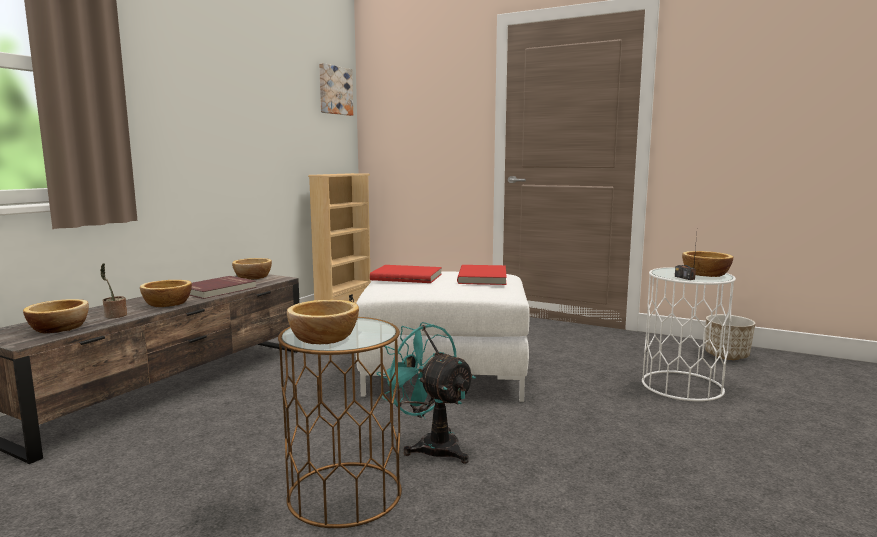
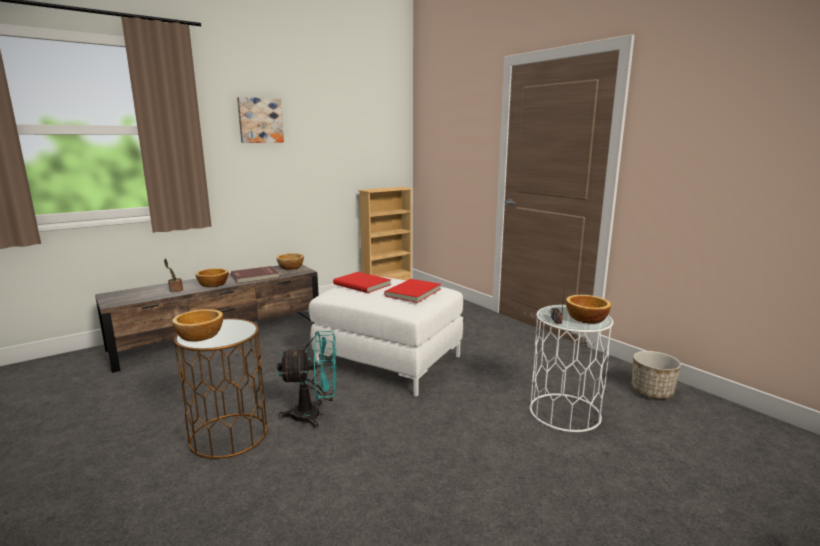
camera: 25 degrees right, 5 degrees up
(59, 328) = (139, 296): bowl -> none
(334, 90) = (389, 122): picture -> picture (260, 120)
(431, 445) = (314, 415): turquoise fan -> turquoise fan turned 105 degrees clockwise

